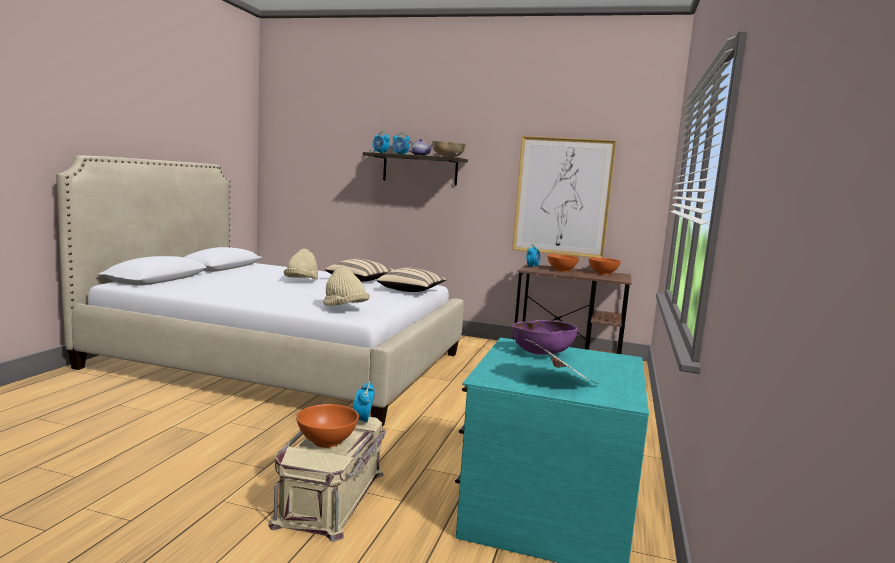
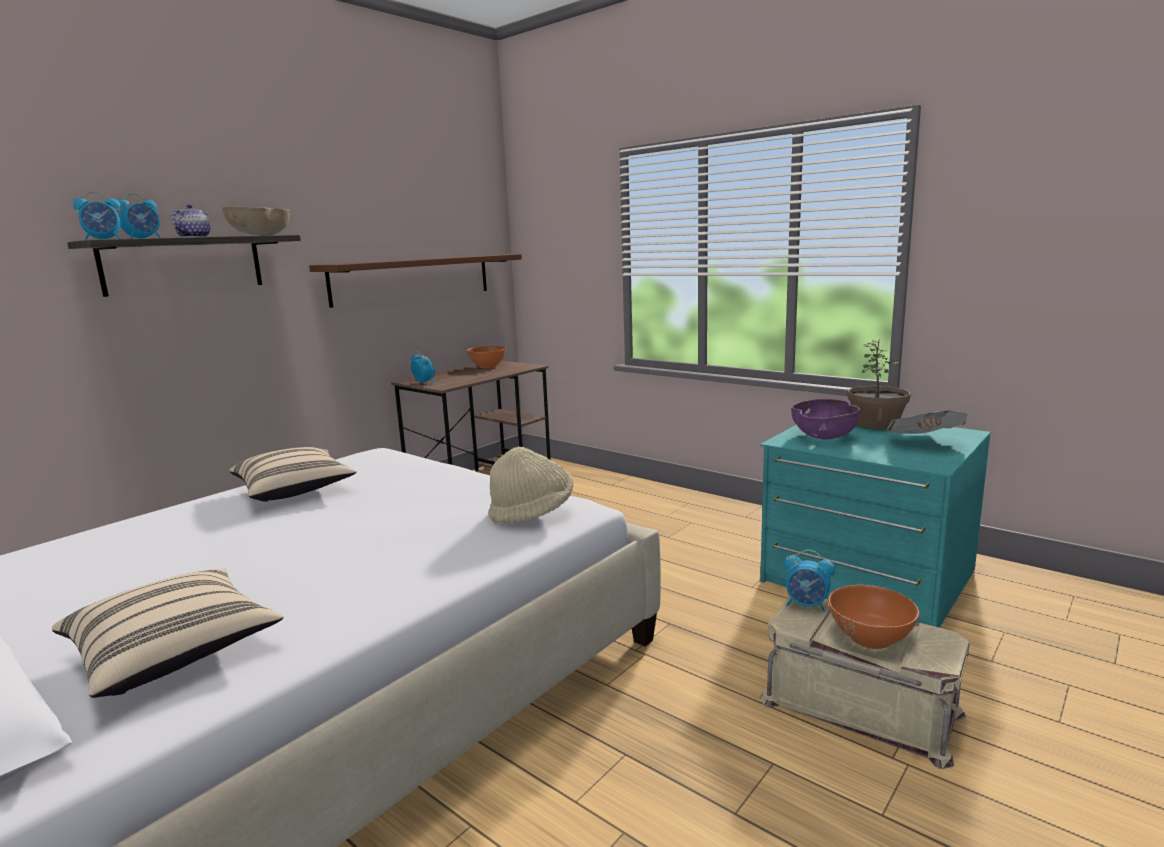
camera: 65 degrees left, 5 degrees up
(301, 281) = (246, 537): beige hat -> none
(411, 291) = (416, 465): beige pillow -> beige pillow (174, 653)
(561, 270) = (457, 376): orange bowl -> none
(562, 197) = (413, 279): picture -> brown shelf
(613, 371) = (877, 424): none -> potted plant

